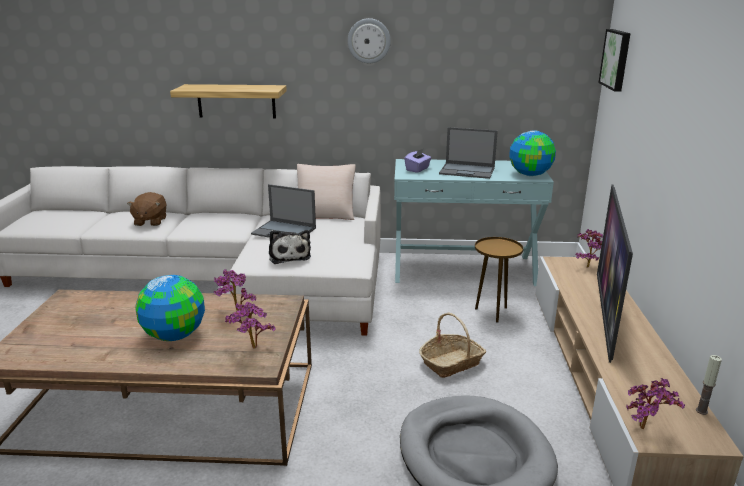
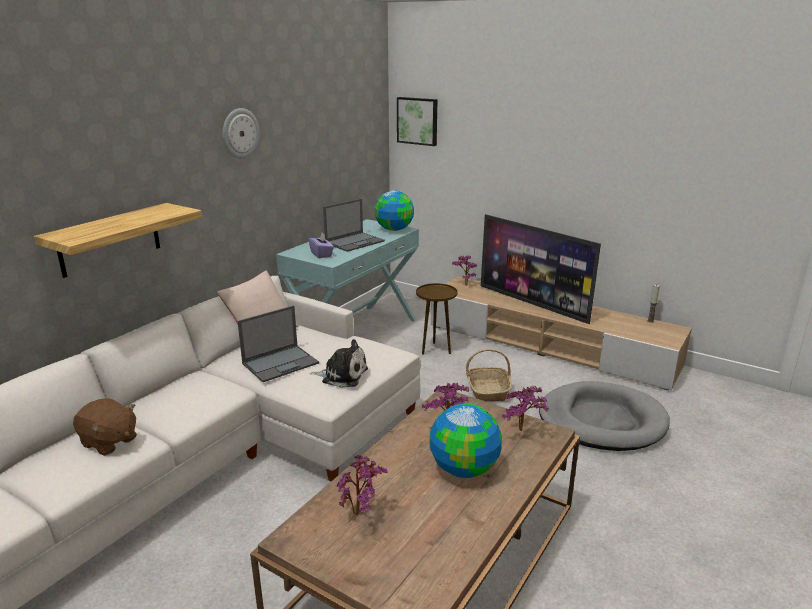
camera: 60 degrees left, 0 degrees up
(646, 430) = (661, 341): potted plant -> potted plant (361, 513)

